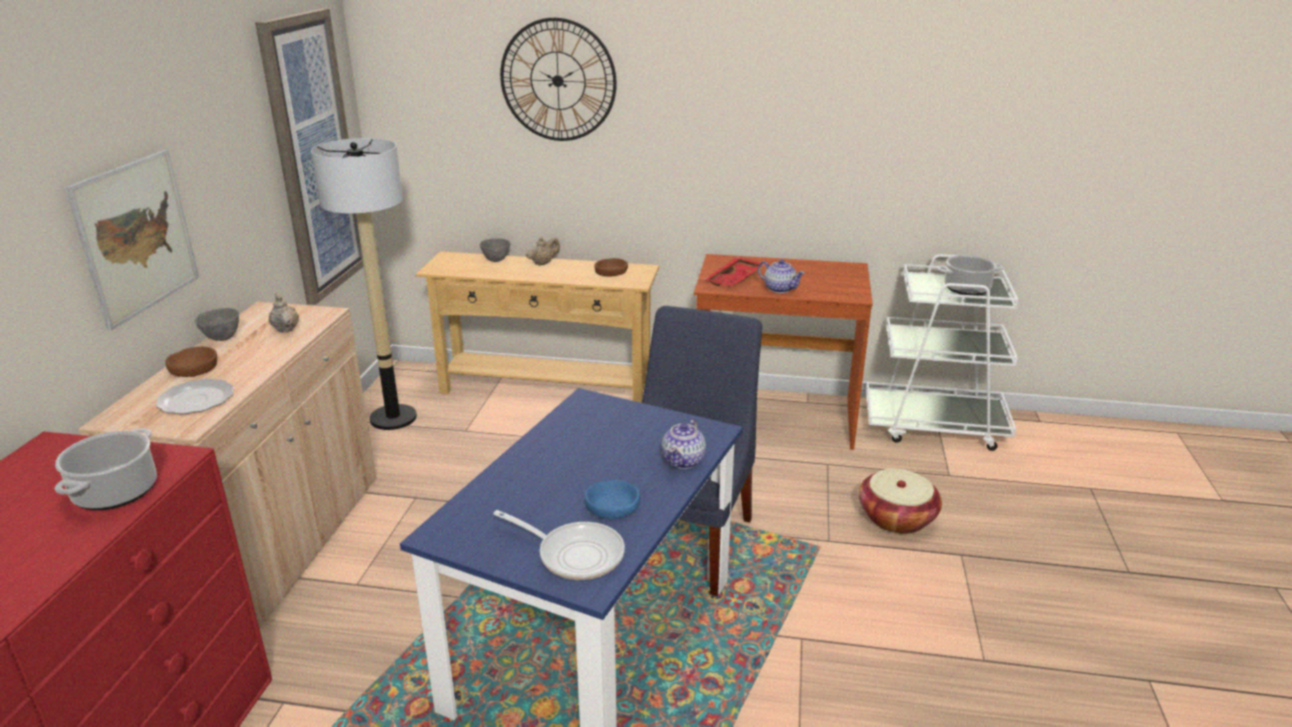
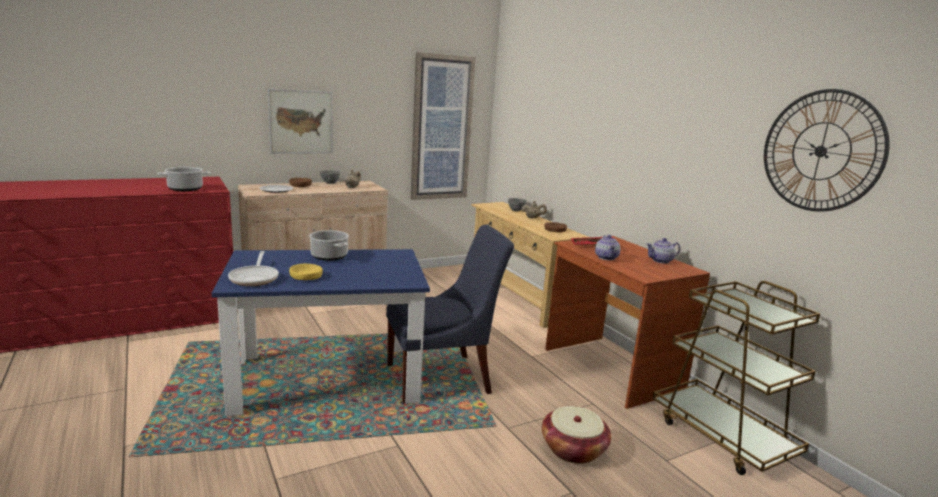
camera: 50 degrees right, 10 degrees down
(393, 418) = (436, 278): floor lamp -> none
(558, 80) = (564, 106): wall clock -> wall clock (821, 151)
(612, 506) = (306, 276): blue bowl -> yellow bowl
(684, 460) = (371, 281): teapot -> teapot (661, 261)
(935, 425) = (722, 436): white cart -> brown cart
(966, 289) = (758, 311): cooking pot -> cooking pot (328, 256)

